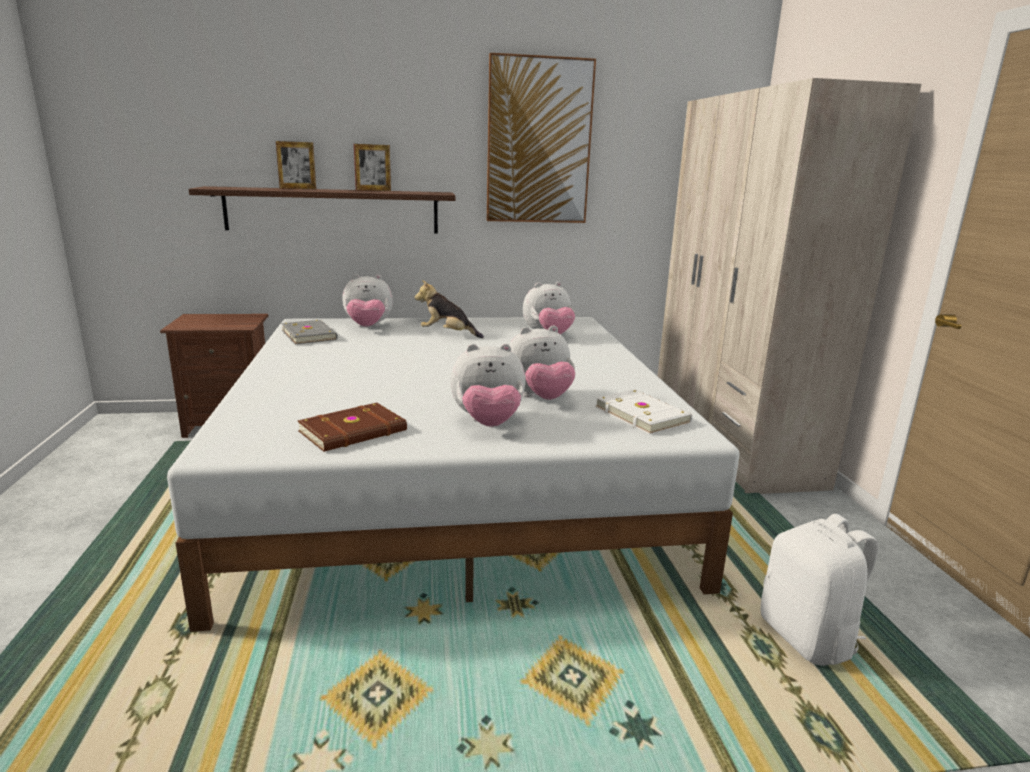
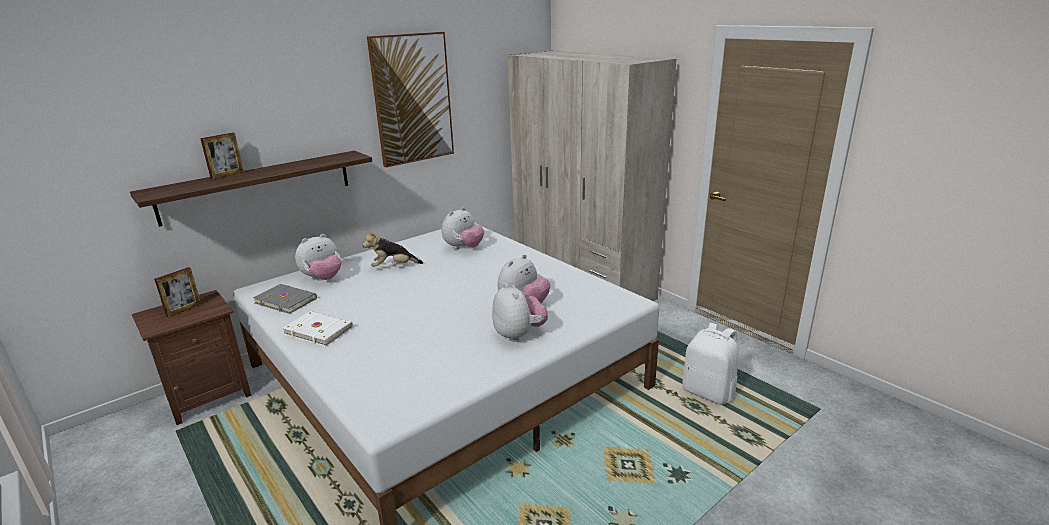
camera: 30 degrees left, 5 degrees up
(354, 431) = (449, 372): brown book -> none
(373, 190) = (294, 163): picture frame -> picture frame (184, 310)
(488, 423) = (519, 334): plush toy -> plush toy turned 75 degrees counterclockwise
(642, 414) = (591, 296): white book -> white book (319, 330)

